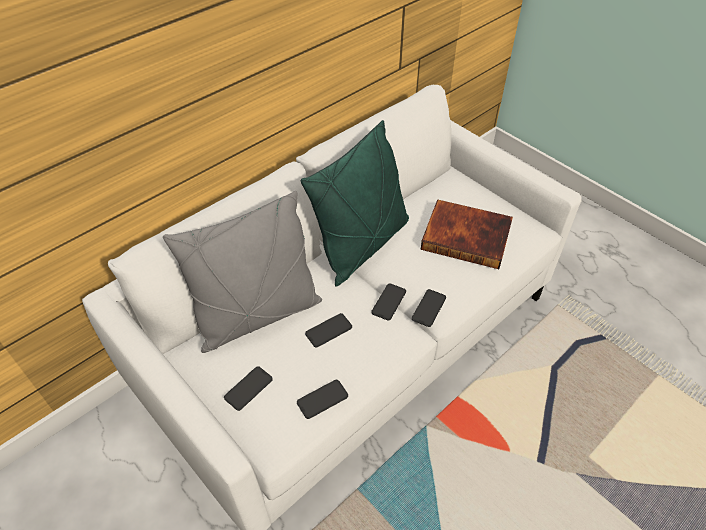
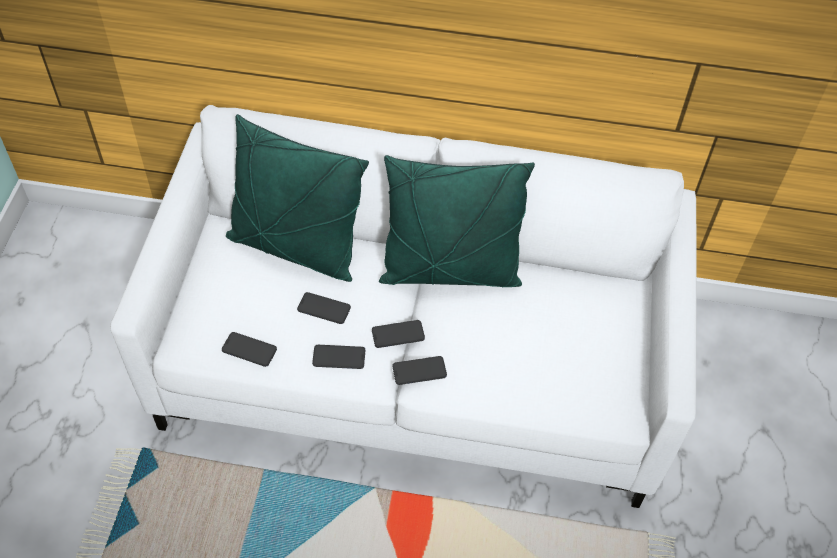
camera: 50 degrees right, 5 degrees up
(248, 388) = (218, 291): phone -> phone (339, 357)
(258, 315) = (296, 247): grey pillow -> green pillow
(467, 236) = (548, 350): book -> none

